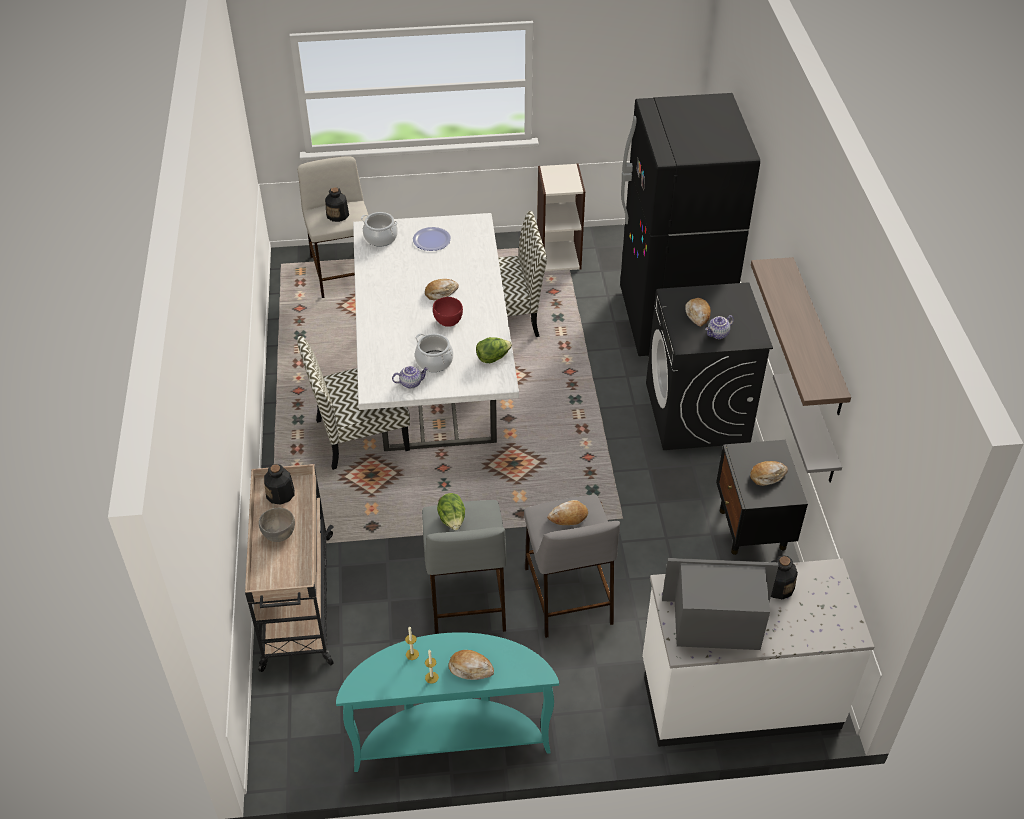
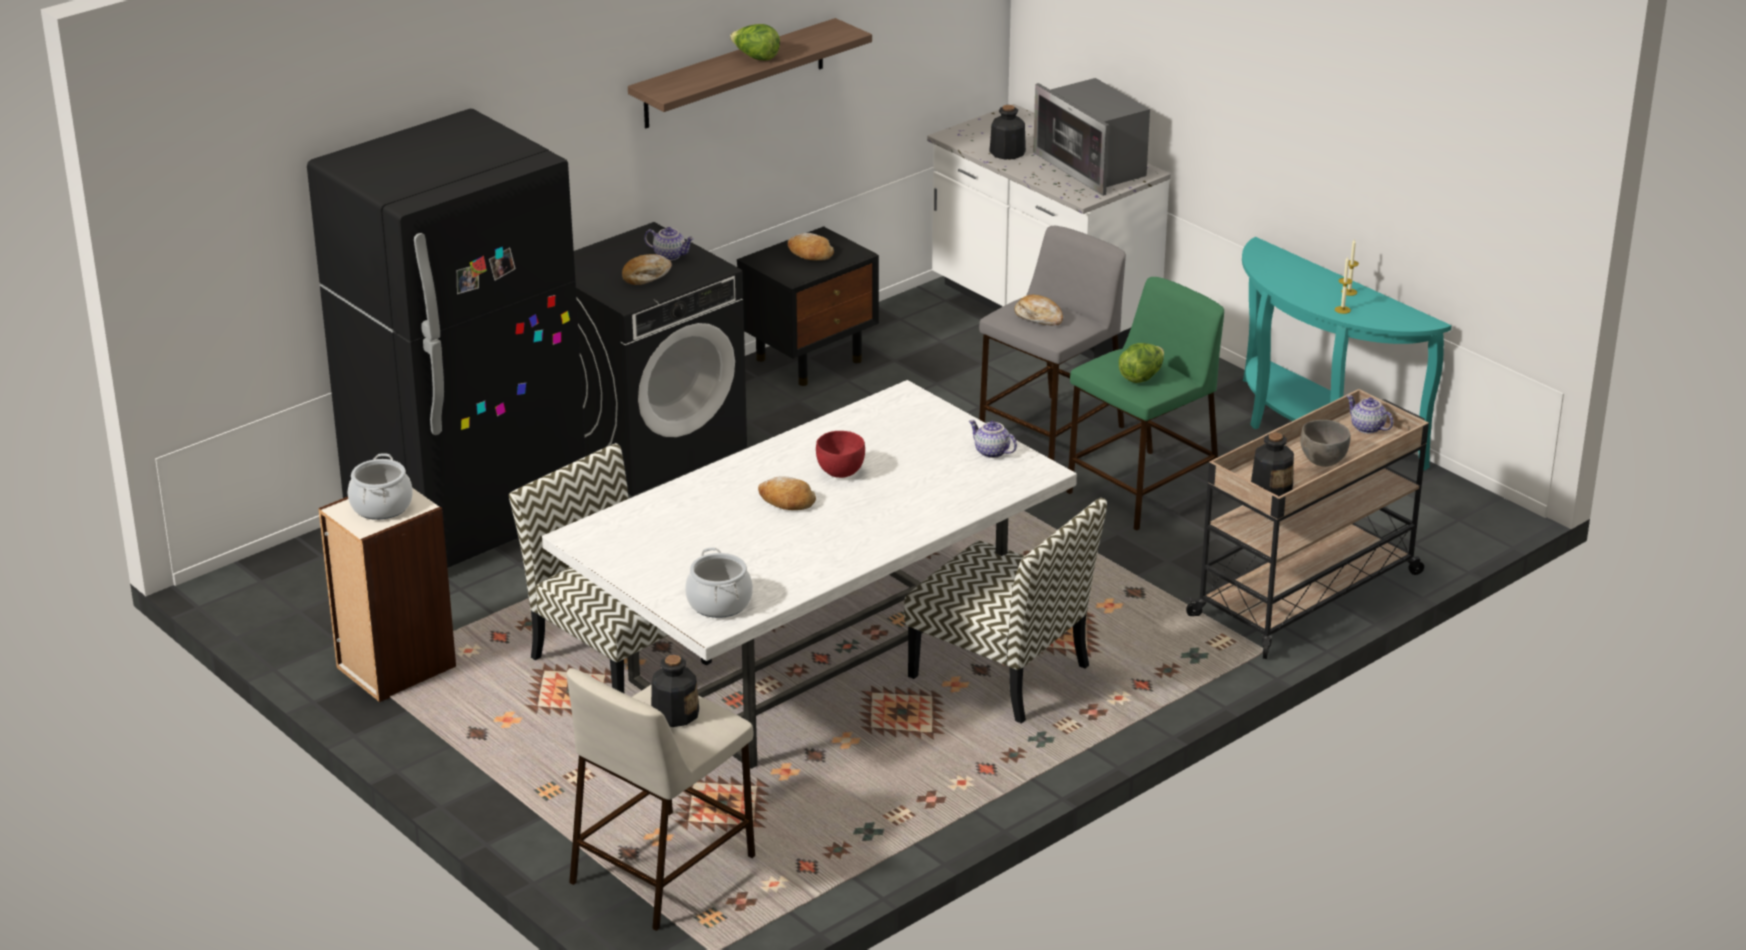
camera: 125 degrees left, 15 degrees down
(288, 581) = (1367, 428): none -> teapot
(431, 240) = (672, 557): plate -> none
(434, 361) = (931, 452): cooking pot -> cooking pot (382, 506)
(465, 597) = (1142, 491): grey stool -> green stool
(470, 668) = (1309, 278): bread -> none
(493, 358) = (870, 415): lettuce -> lettuce (755, 58)
(820, 431) = (792, 142): grey shelf -> none

